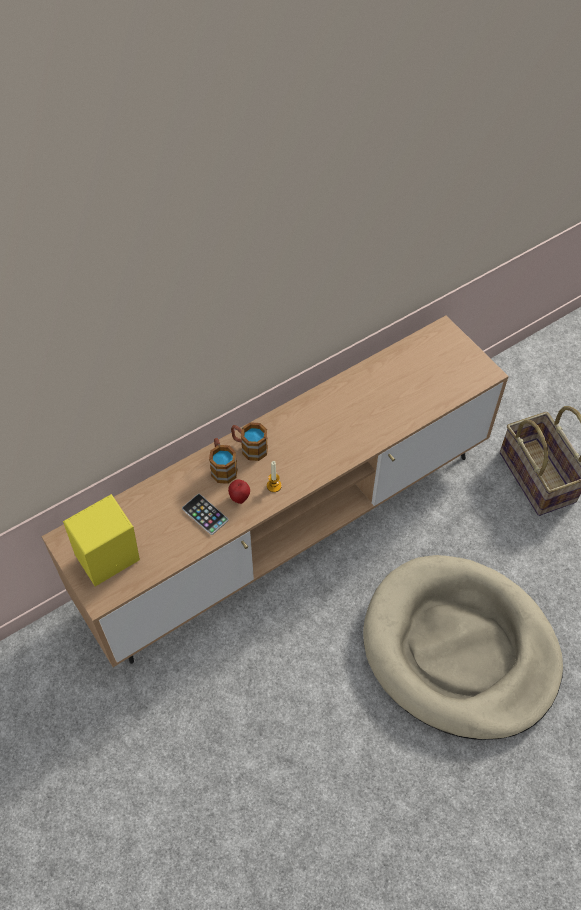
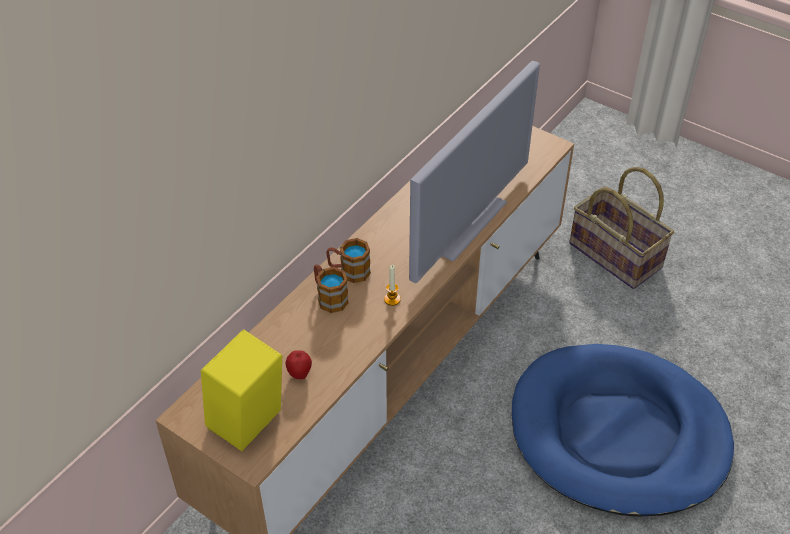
camera: 20 degrees left, 10 degrees down
(205, 514) = (331, 346): phone -> none
(239, 498) = (361, 320): apple -> apple (299, 374)
(369, 430) = (465, 223): none -> television
(459, 649) = (618, 434): beige dog bed -> blue dog bed

